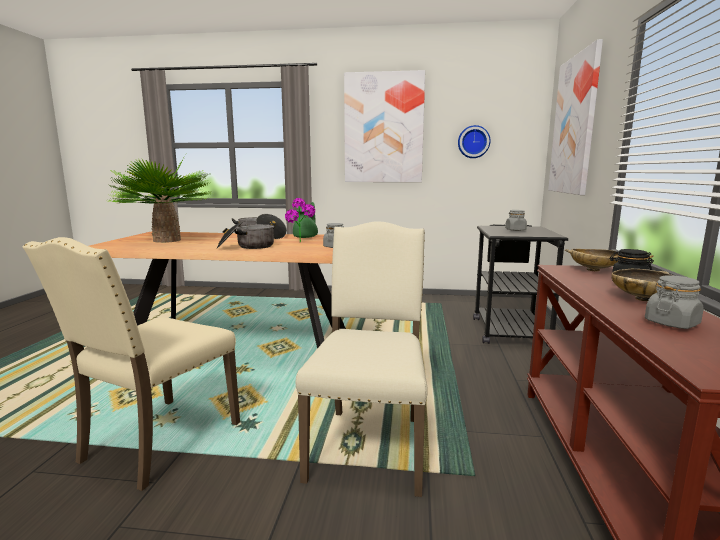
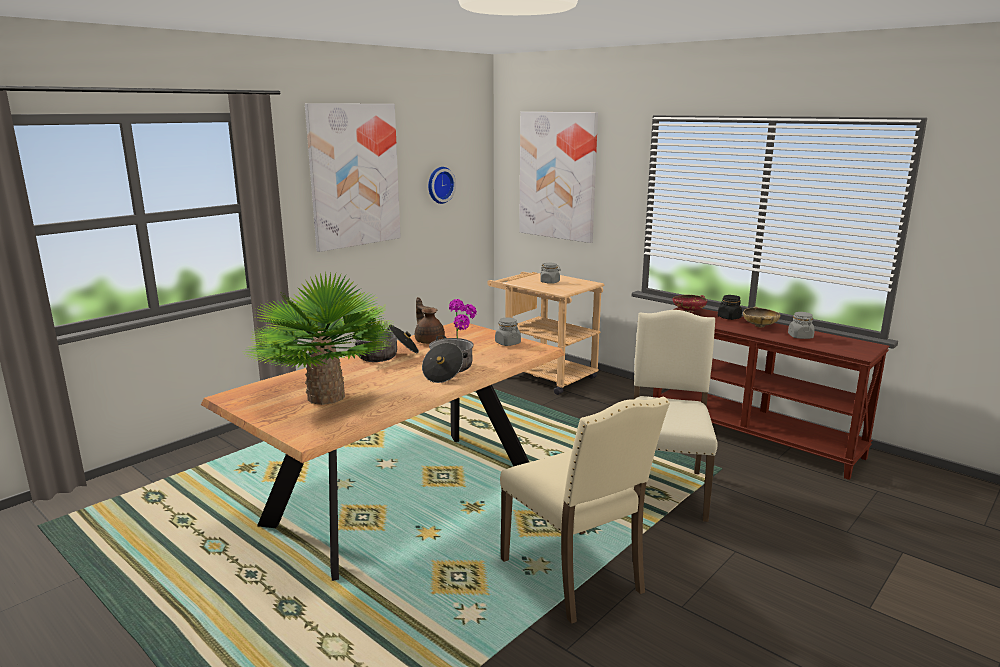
camera: 55 degrees left, 5 degrees up
(306, 237) = (429, 340): green teapot -> brown teapot
(369, 445) = (663, 489): beige chair -> beige chair turned 60 degrees clockwise
(508, 329) = (543, 375): black cart -> beige cart
(593, 270) = (688, 311): beige bowl -> red bowl

